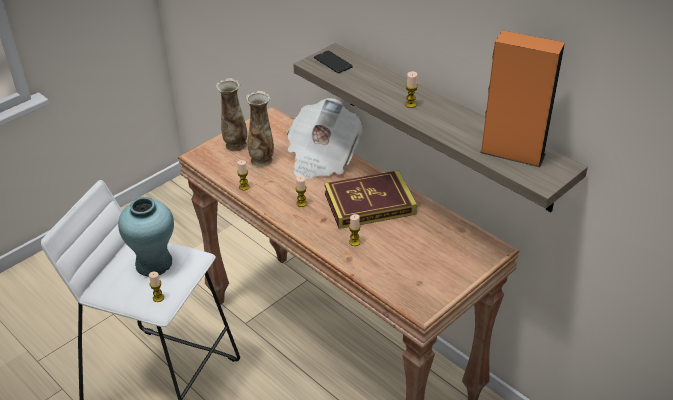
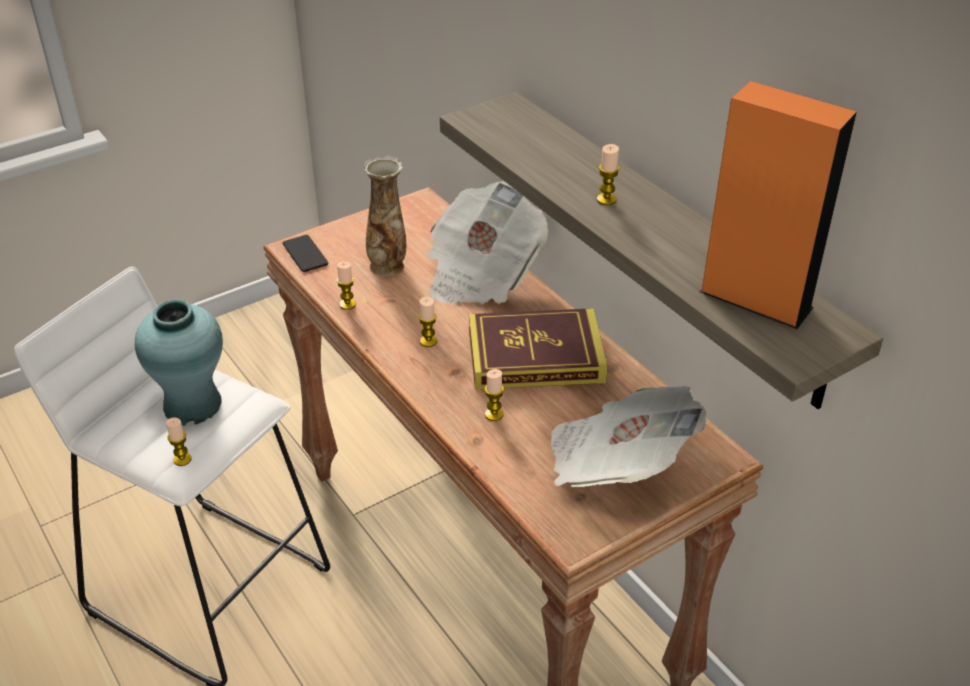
camera: 10 degrees right, 0 degrees up
(235, 145) = (354, 239): vase -> none
(333, 62) = (502, 121): phone -> phone (305, 254)
(435, 261) = (617, 464): none -> newspaper

